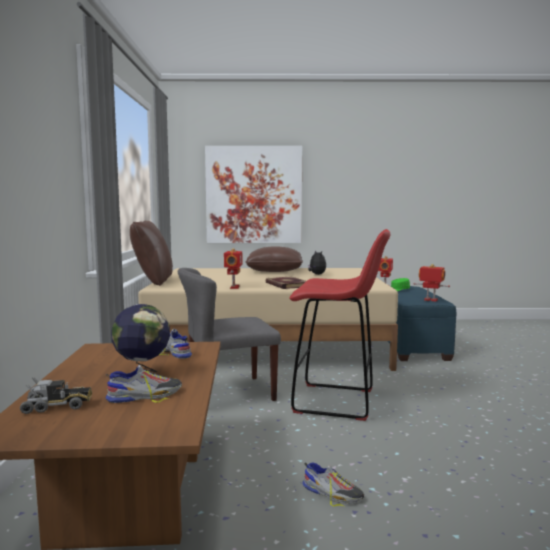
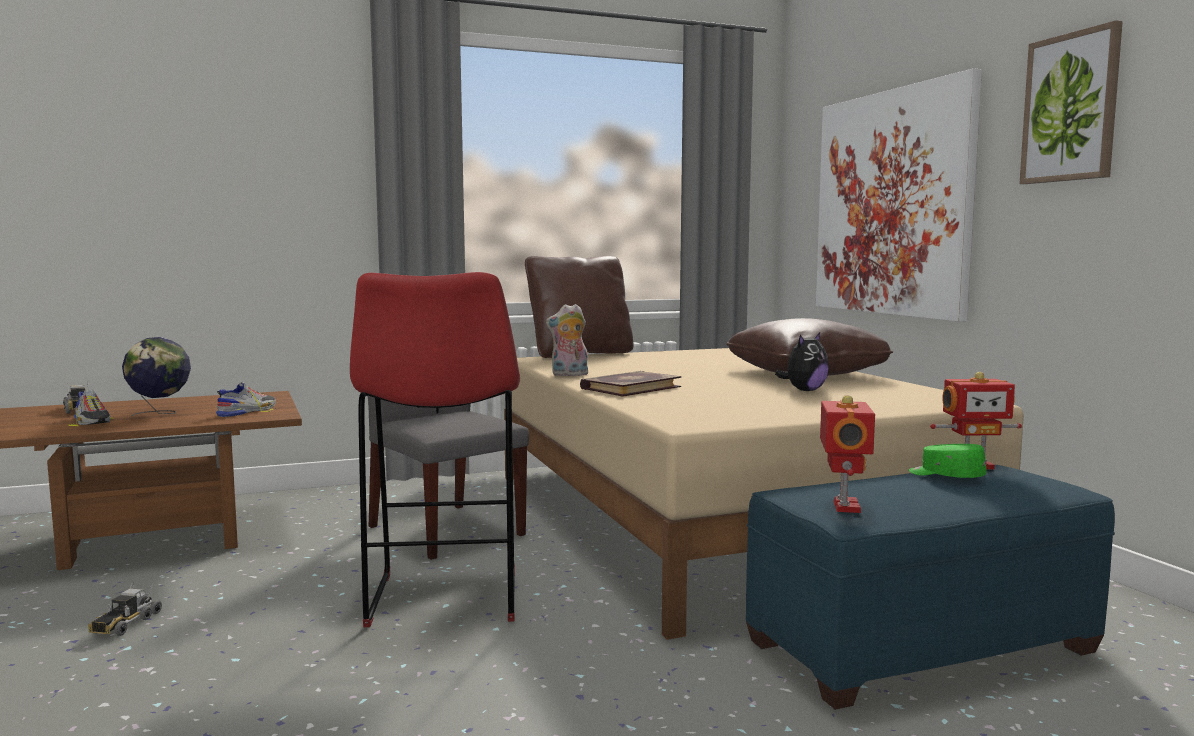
camera: 70 degrees right, 0 degrees up
(233, 287) = (569, 375): toy robot -> plush toy
(332, 493) = (125, 624): shoe -> toy truck
(342, 167) = (1071, 108): none -> picture

